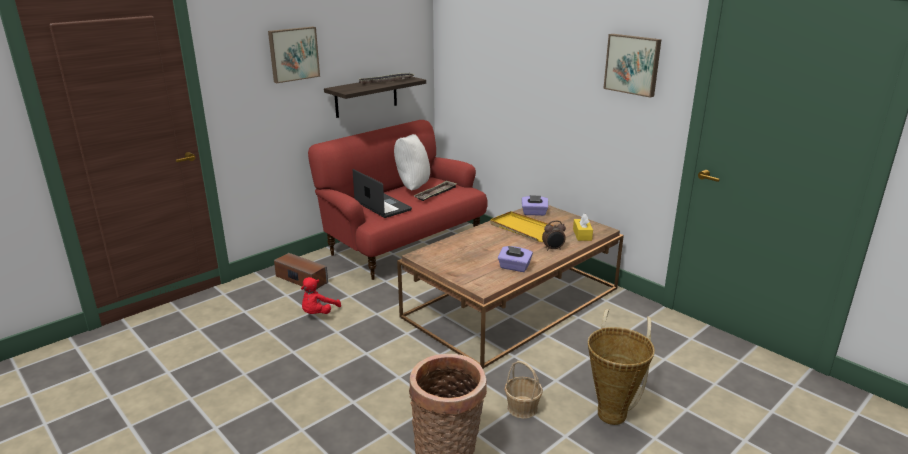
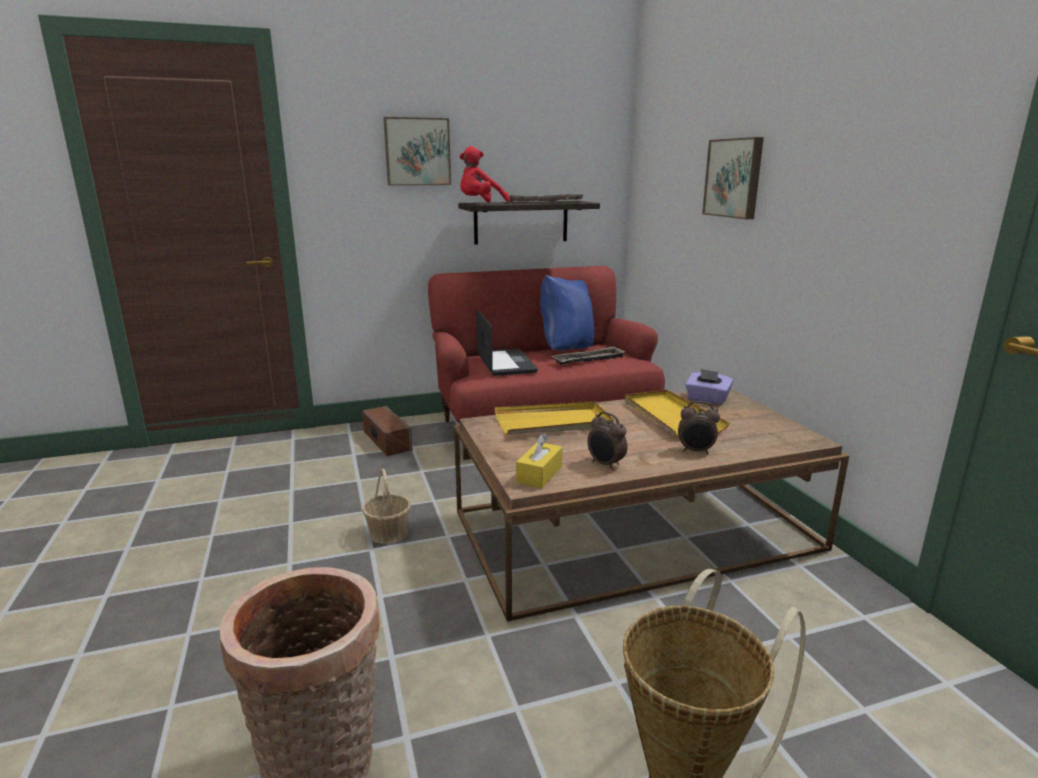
camera: 25 degrees right, 5 degrees down
(318, 313) = (366, 483): red plush toy -> red plush toy (480, 203)
(412, 187) = (565, 349): white pillow -> blue pillow
(462, 247) = (553, 423): none -> yellow tray
(514, 267) = (605, 465): purple tissue box -> alarm clock
(522, 408) = (520, 715): basket -> basket (388, 532)
(582, 235) = (765, 440): yellow tissue box -> yellow tissue box (539, 474)
(633, 64) = (893, 138): picture -> picture (734, 178)

